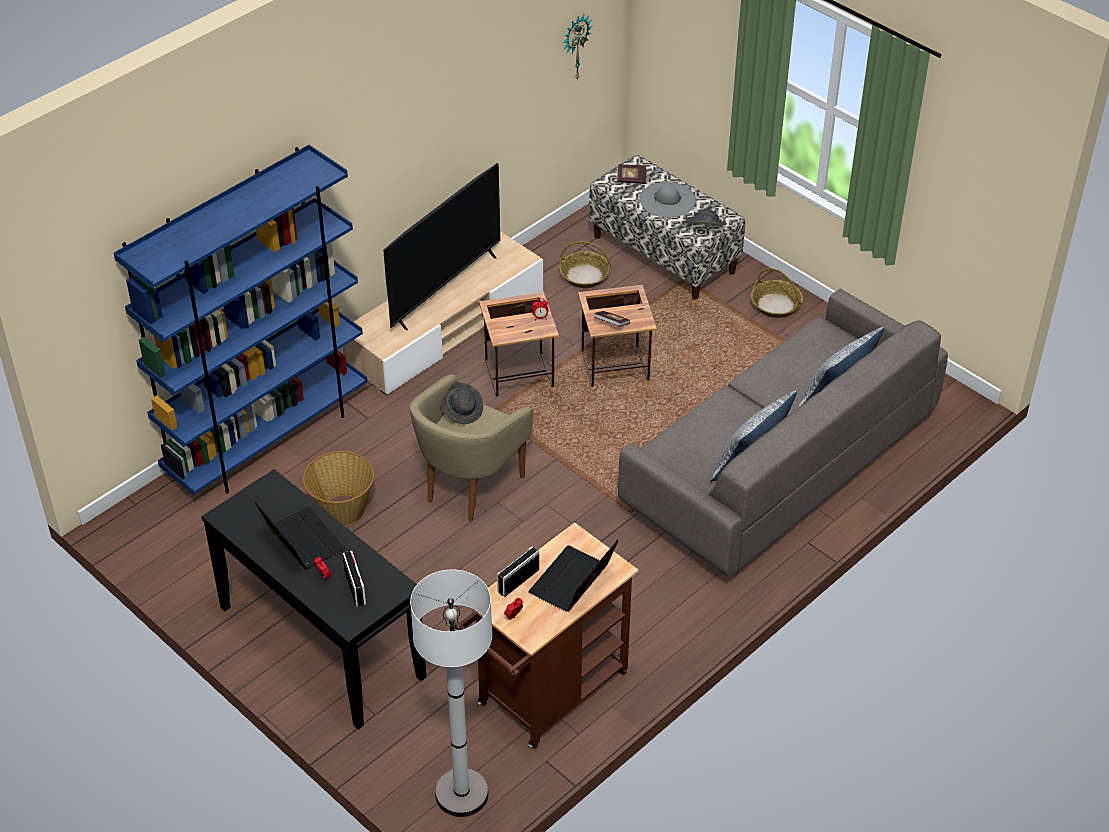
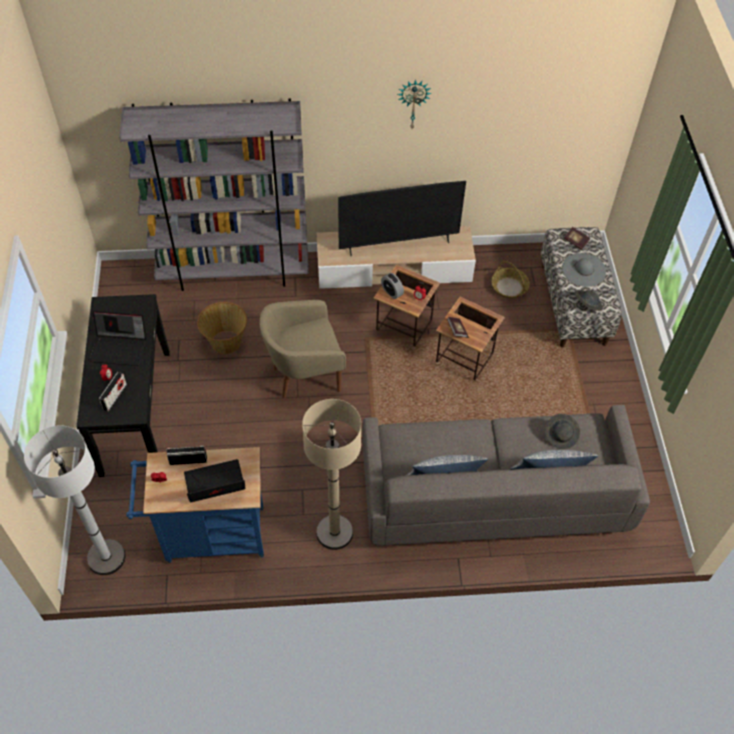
camera: 40 degrees right, 10 degrees up
(267, 438) = (234, 272): blue bookcase -> grey bookcase
(300, 541) = (120, 348): laptop -> laptop turned 90 degrees clockwise
(462, 410) = (314, 327): grey hat -> grey hat (561, 436)
(506, 328) = (392, 292): none -> alarm clock
(546, 696) = (208, 535): brown cart -> blue cart
(575, 47) = (573, 129): wall clock -> wall clock (413, 103)
(669, 603) = (334, 533): none -> beige floor lamp
(776, 305) = (609, 384): basket -> none

